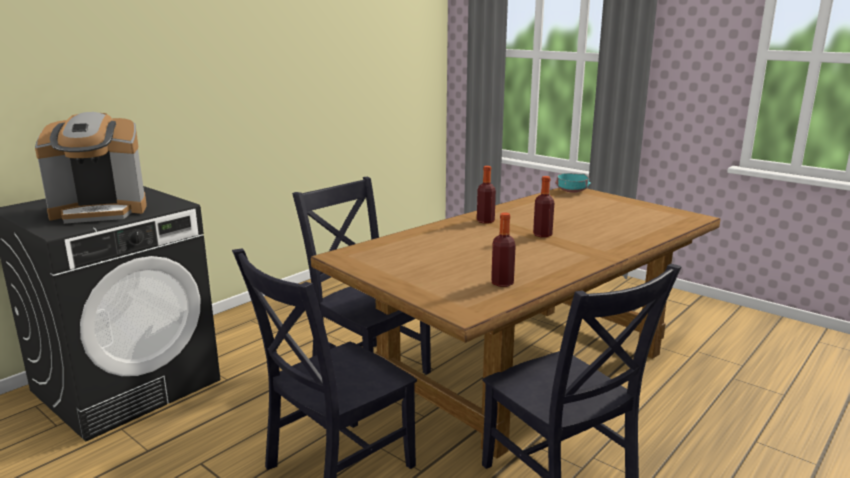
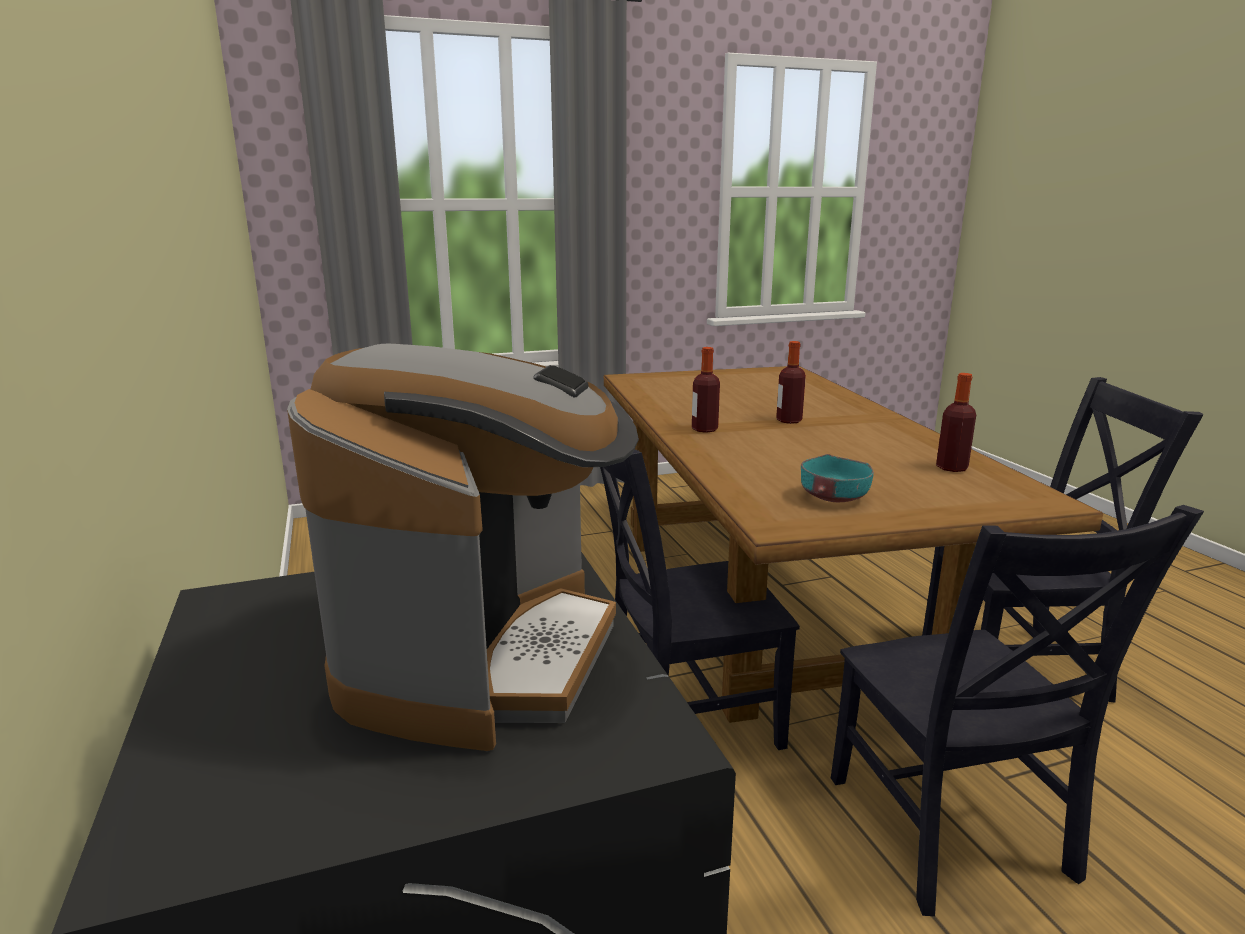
camera: 60 degrees left, 0 degrees up
(571, 191) = (634, 379): turquoise bowl -> turquoise bowl (833, 498)

